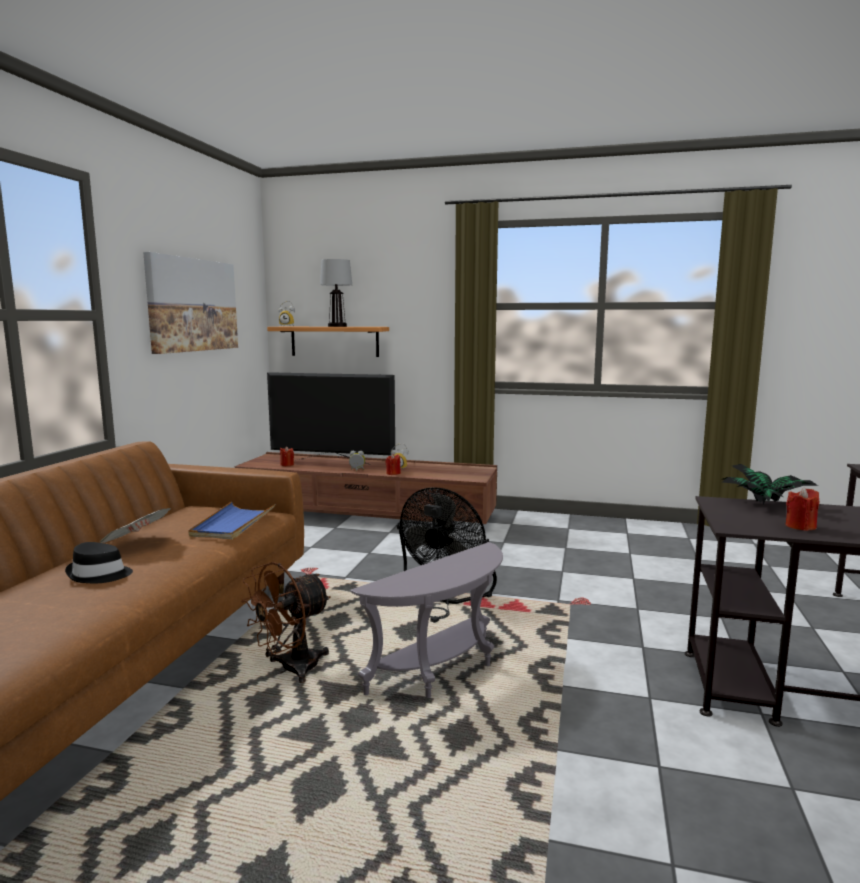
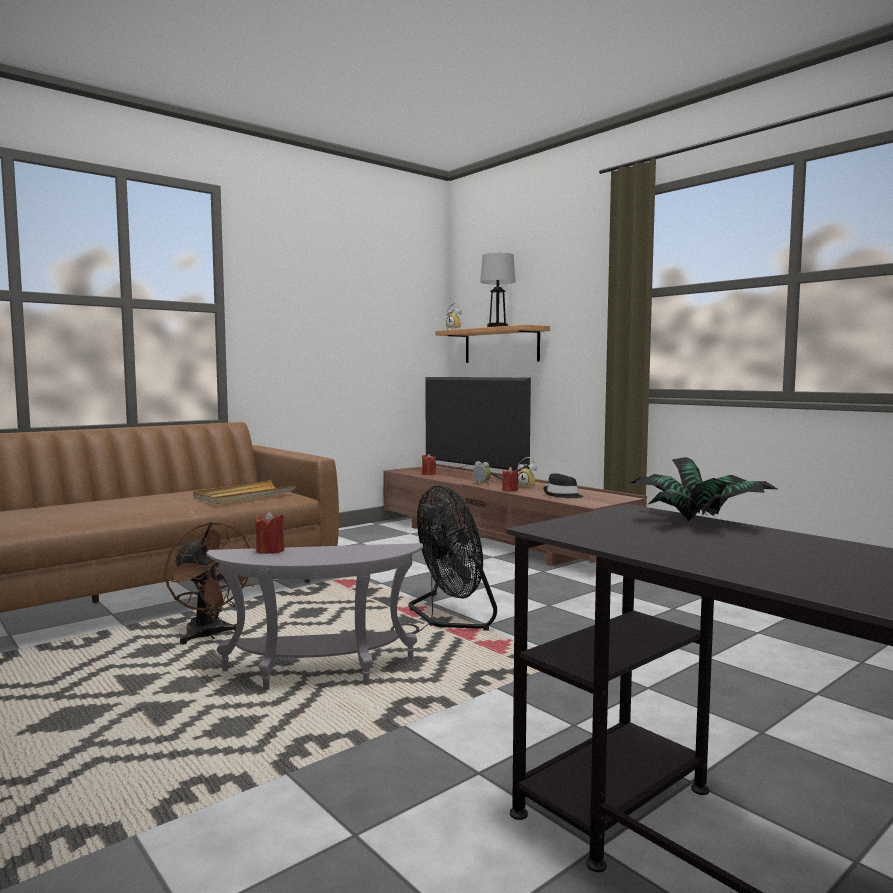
camera: 35 degrees right, 5 degrees down
(99, 575) = (84, 508): black hat -> black hat (562, 495)
(135, 544) = (153, 497): newspaper -> none
(192, 305) = (339, 305): picture -> none
(233, 524) = (244, 496): blue tray -> beige tray
(291, 669) = (209, 636): brown fan -> brown fan turned 120 degrees counterclockwise
(800, 526) = (652, 542): red candle -> red candle (270, 551)

